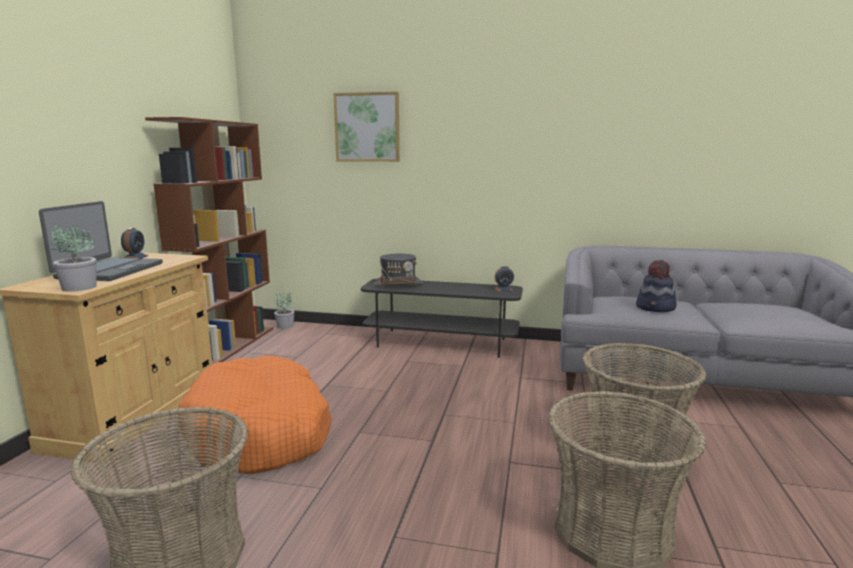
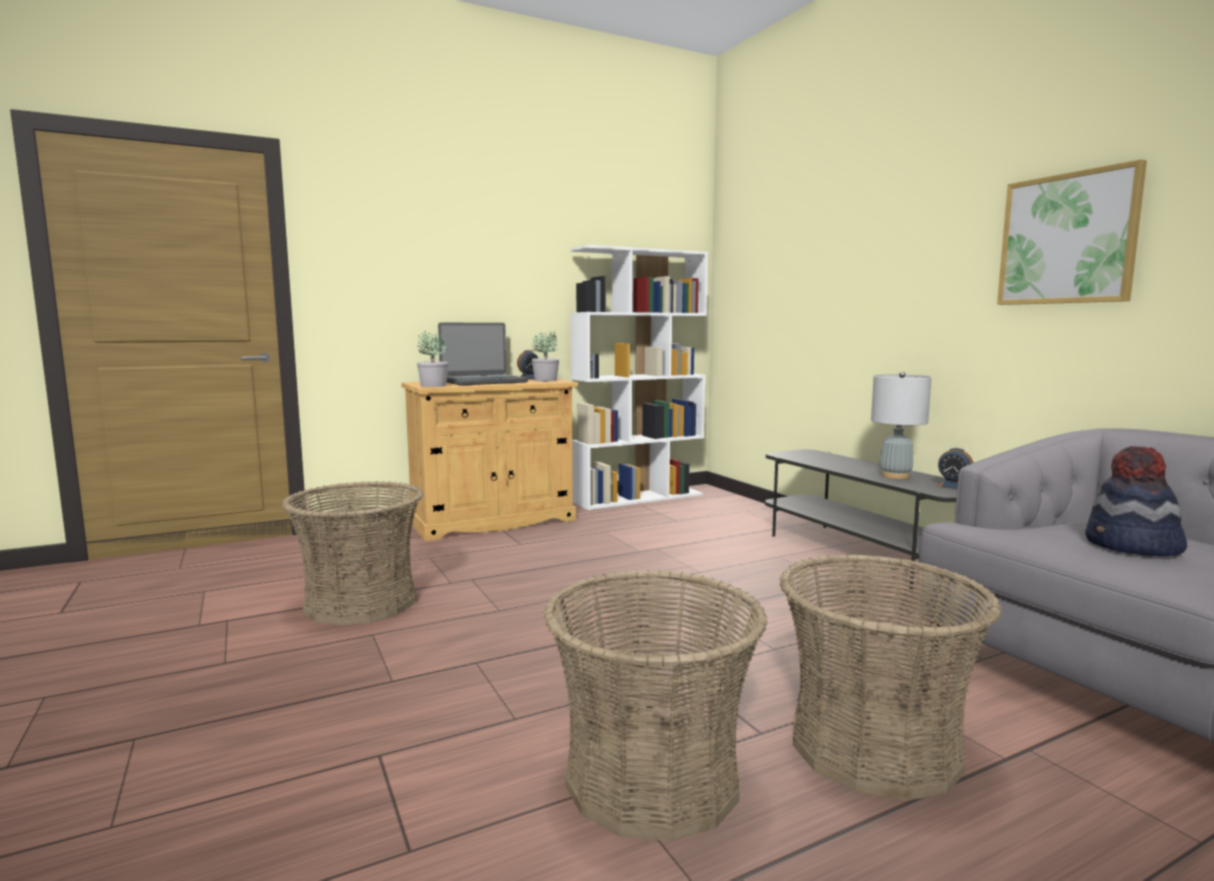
camera: 50 degrees right, 5 degrees down
(229, 346) = (638, 498): brown bookcase -> white bookcase
(260, 432) = (537, 560): orange dog bed -> none
(285, 326) = (719, 495): potted plant -> potted plant (546, 380)
(367, 127) = (822, 245): picture -> picture (1068, 239)
(398, 284) = (819, 457): grey hat -> none
(466, 289) = (895, 476): none -> grey table lamp

